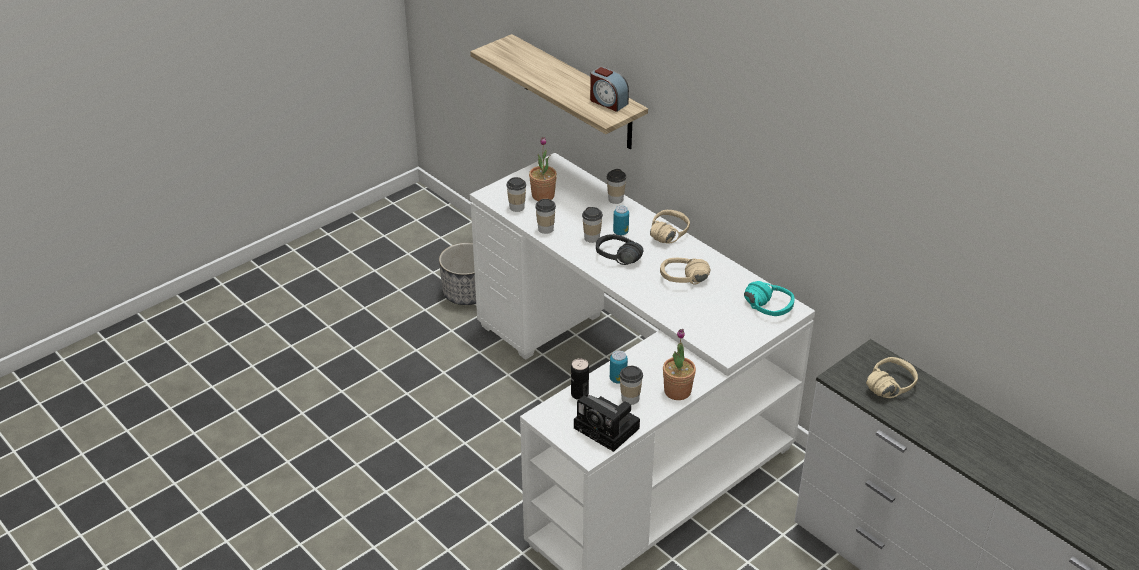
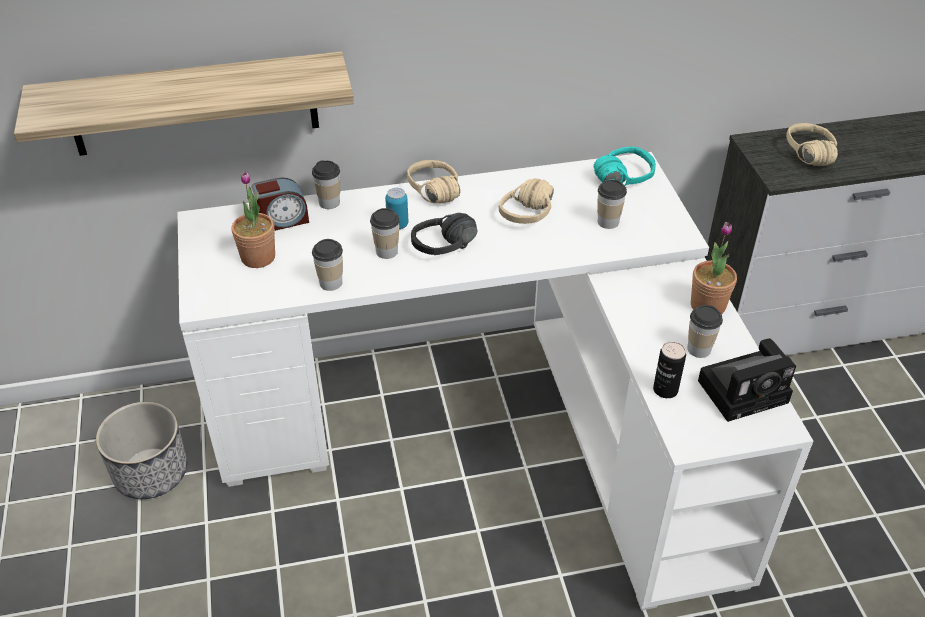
camera: 60 degrees left, 5 degrees up
(517, 207) = (258, 290): cup -> cup (608, 222)
(608, 102) = (295, 72): alarm clock -> alarm clock (282, 220)
(618, 379) = (656, 344): can -> none

